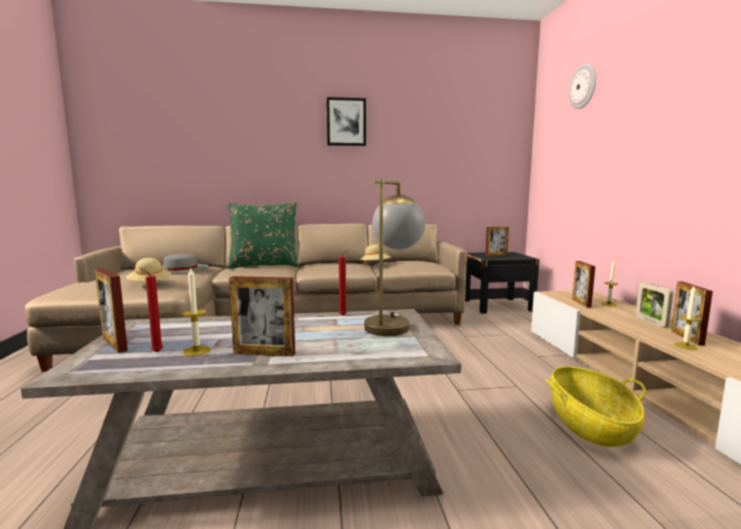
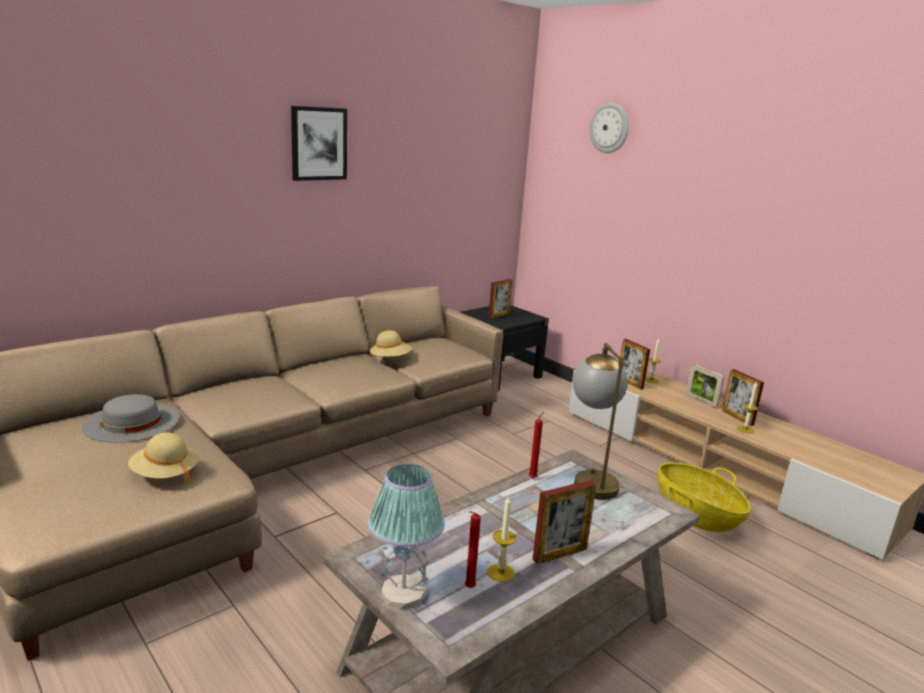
camera: 35 degrees left, 10 degrees up
(114, 344) = (404, 594): picture frame -> table lamp
(264, 265) = (246, 386): green pillow -> none

